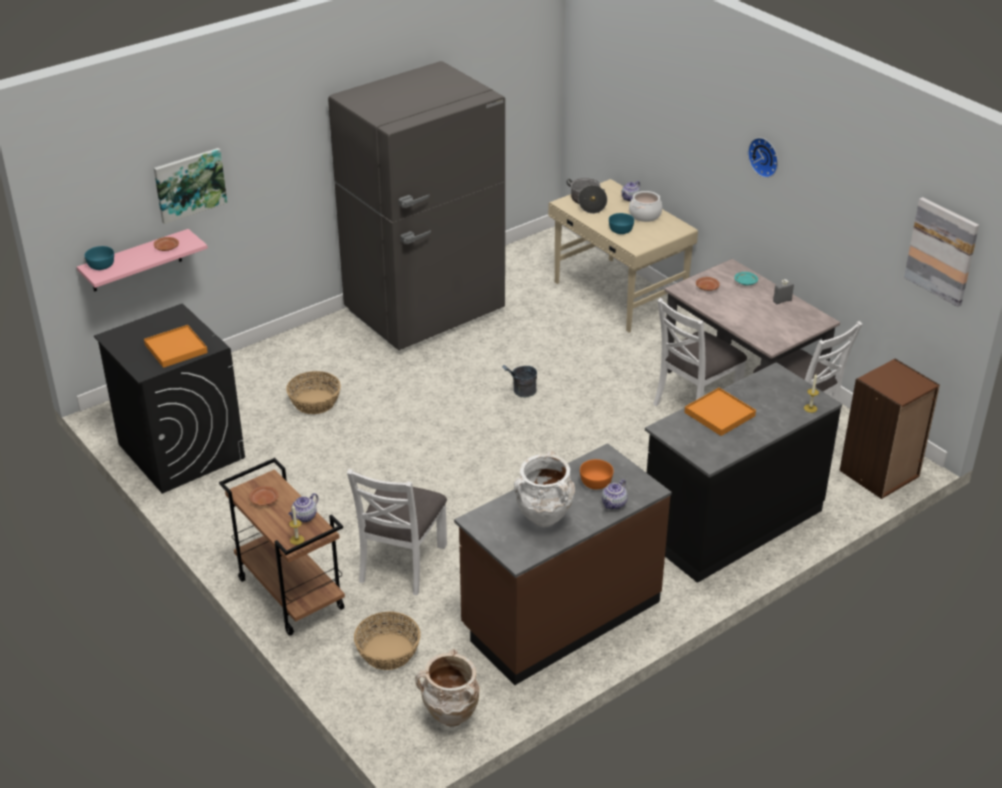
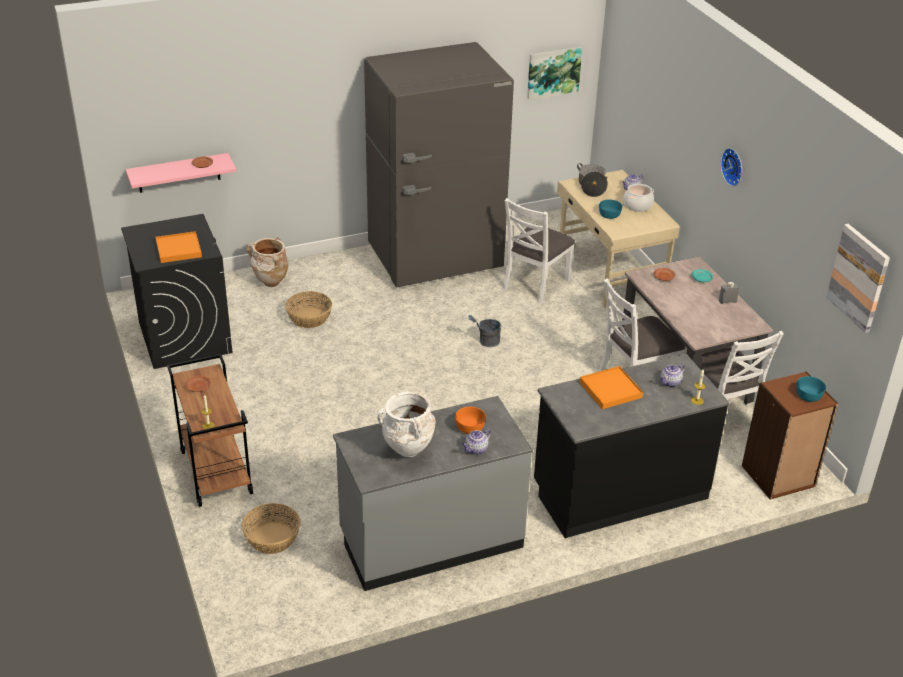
camera: 15 degrees right, 0 degrees up
(102, 265) = (145, 171): turquoise bowl -> turquoise bowl (809, 396)
(189, 184) = (231, 115): picture -> picture (553, 72)
(304, 517) = (223, 408): teapot -> teapot (670, 383)
(401, 563) = (318, 466): white chair -> white chair (535, 284)
(450, 717) = (297, 606): beige vase -> beige vase (270, 282)
(560, 615) = (430, 540): brown counter -> grey counter

